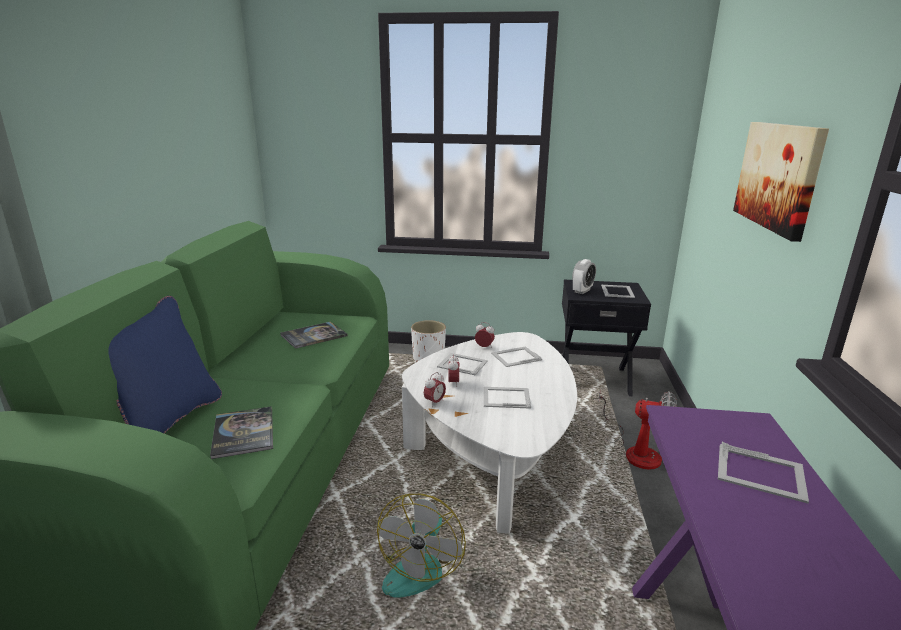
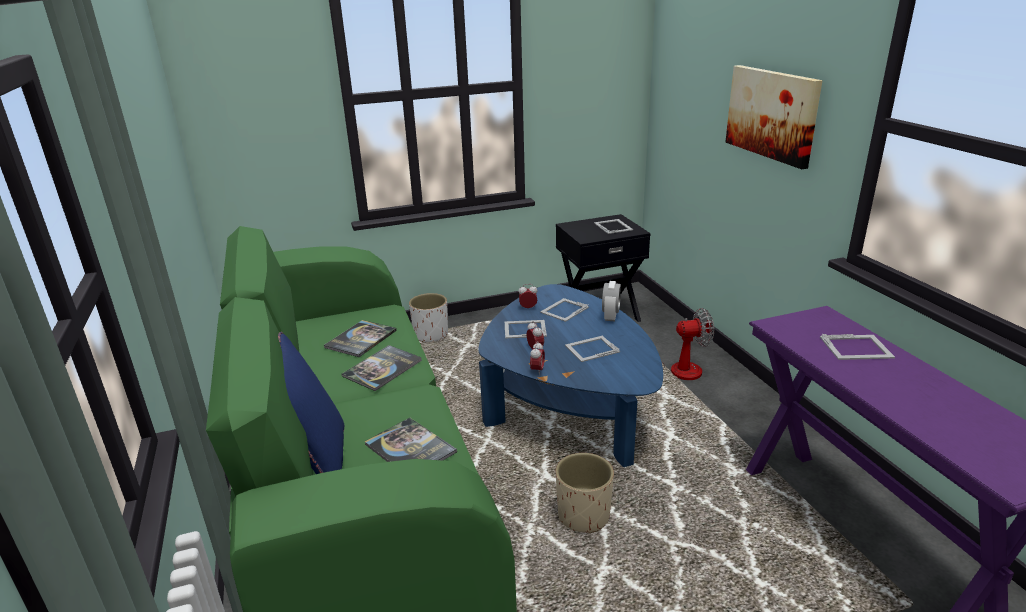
camera: 25 degrees left, 5 degrees up
(302, 362) = (382, 368): none -> book
(418, 566) = (584, 516): fan -> beige planter
(494, 453) = (568, 405): white coffee table -> blue coffee table
(582, 291) = (584, 232): alarm clock -> alarm clock (610, 316)

